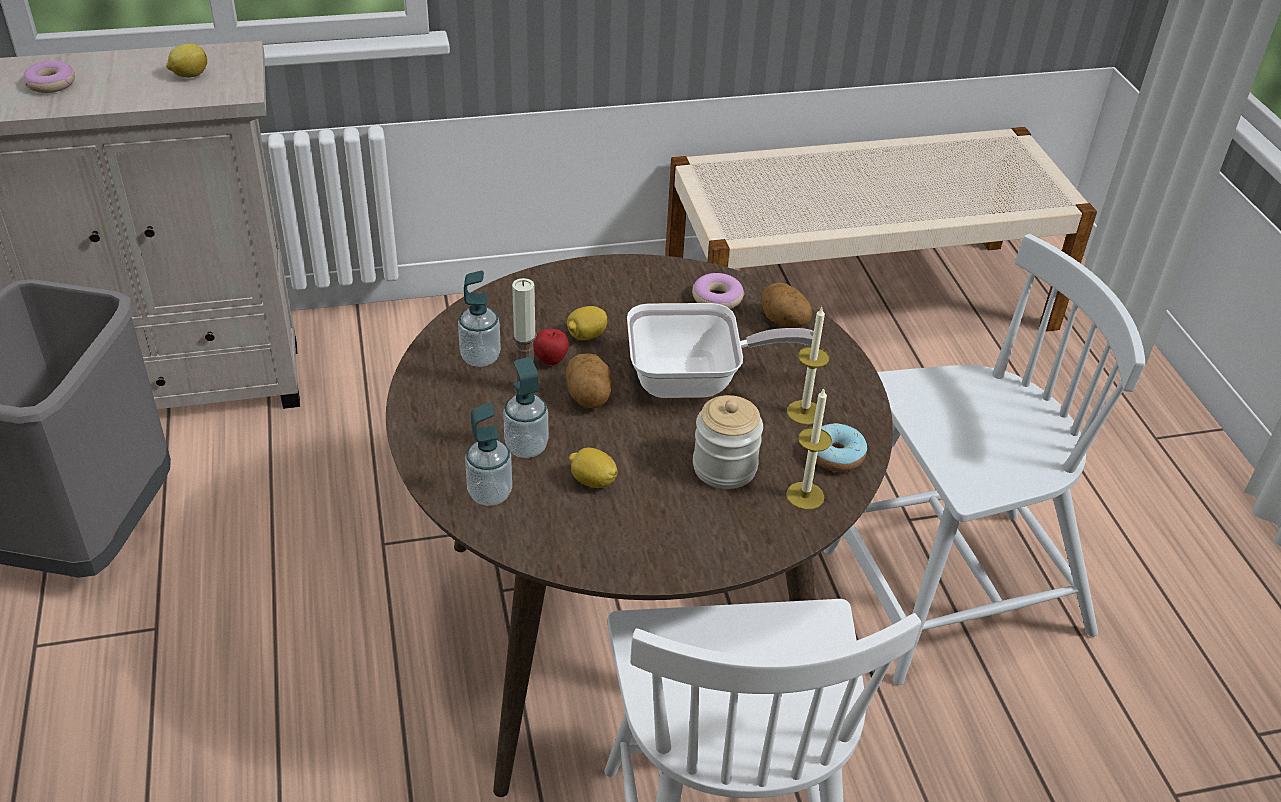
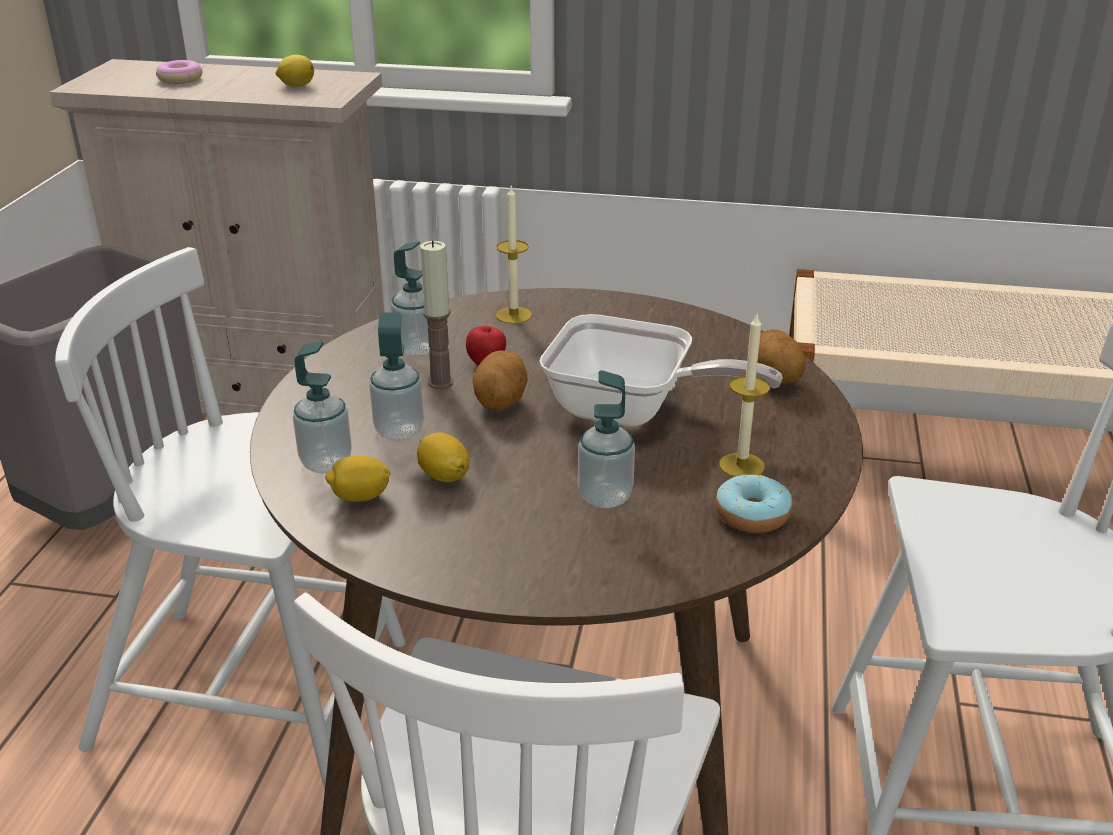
camera: 25 degrees right, 10 degrees down
(357, 681) = (257, 695): none -> white chair
(586, 336) = (541, 351): lemon -> lemon (360, 497)
(717, 299) = (711, 346): donut -> none
(724, 467) = (605, 497): jar -> soap dispenser
(805, 495) = (684, 546): candle -> candle (513, 315)

